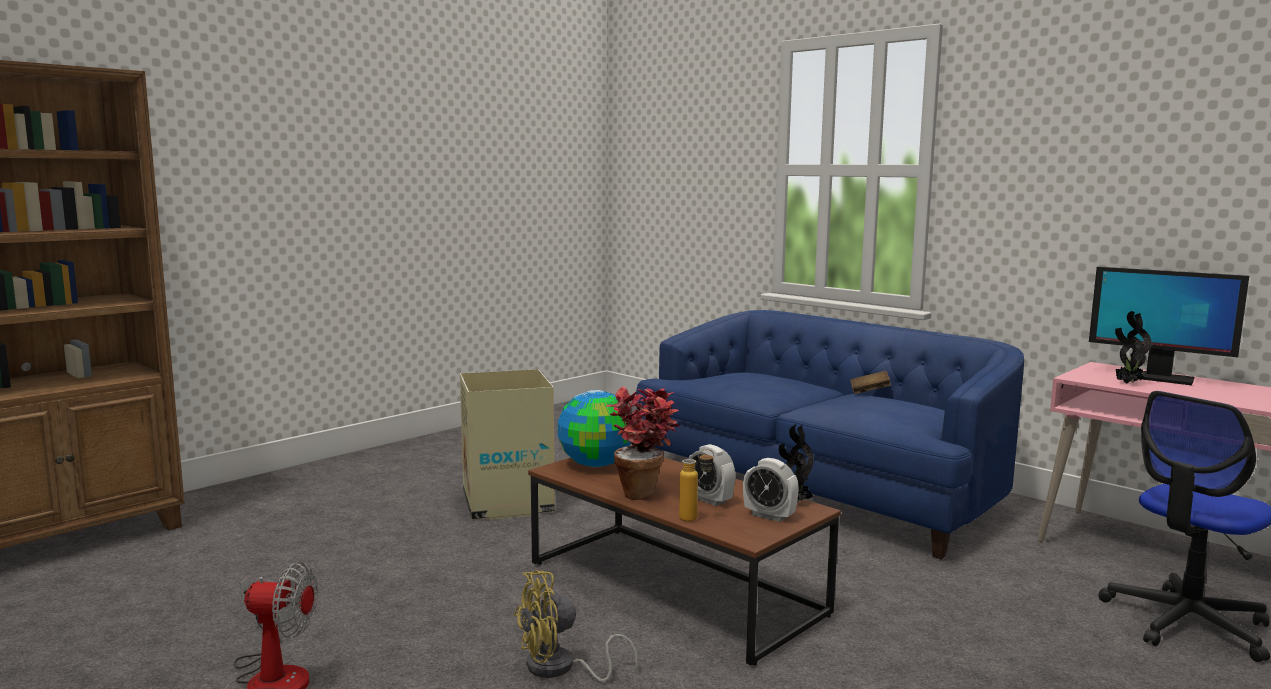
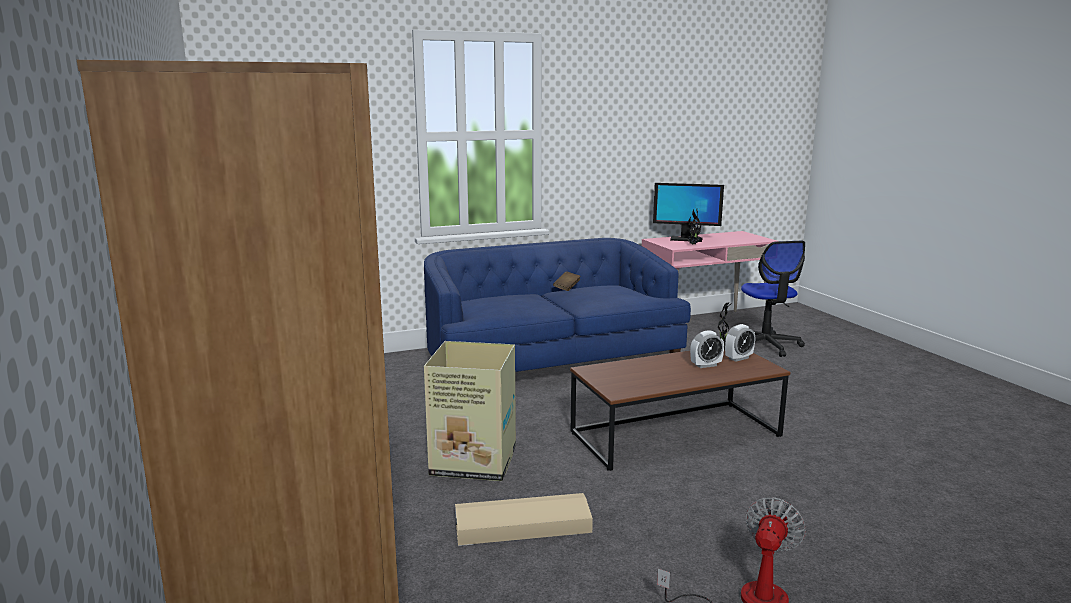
camera: 65 degrees left, 5 degrees up
(387, 544) = (522, 527): none -> beige storage box
(560, 669) = (768, 489): yellow fan -> none
(596, 464) = (615, 380): globe -> none
(644, 492) = (682, 377): potted plant -> none
(695, 519) = (736, 374): bottle -> none
(1157, 378) = (686, 239): monitor -> monitor turned 45 degrees clockwise

